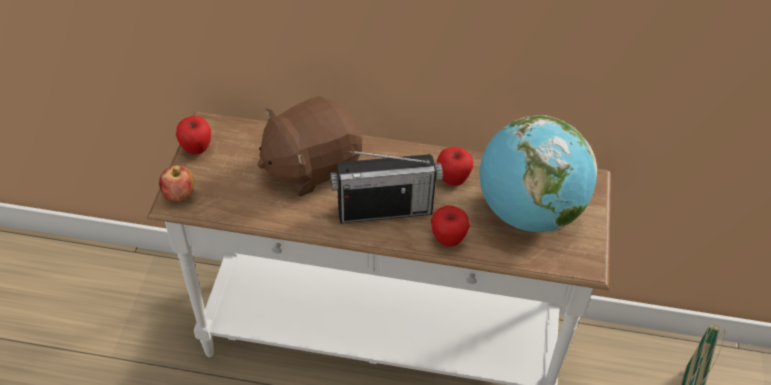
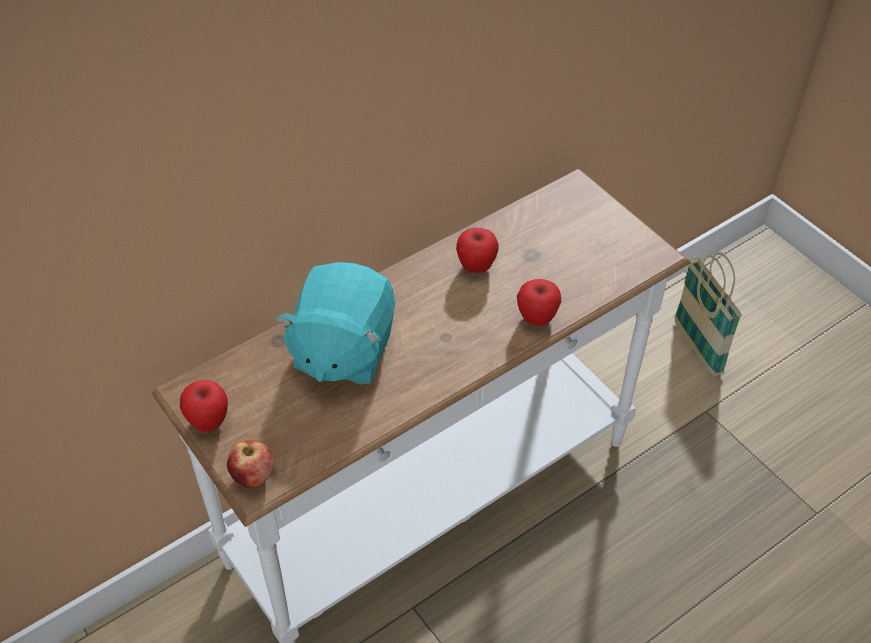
camera: 45 degrees left, 0 degrees up
(311, 166) = (342, 350): brown plush toy -> turquoise plush toy
(384, 210) = (456, 336): radio -> none
(528, 211) = (566, 247): globe -> none

